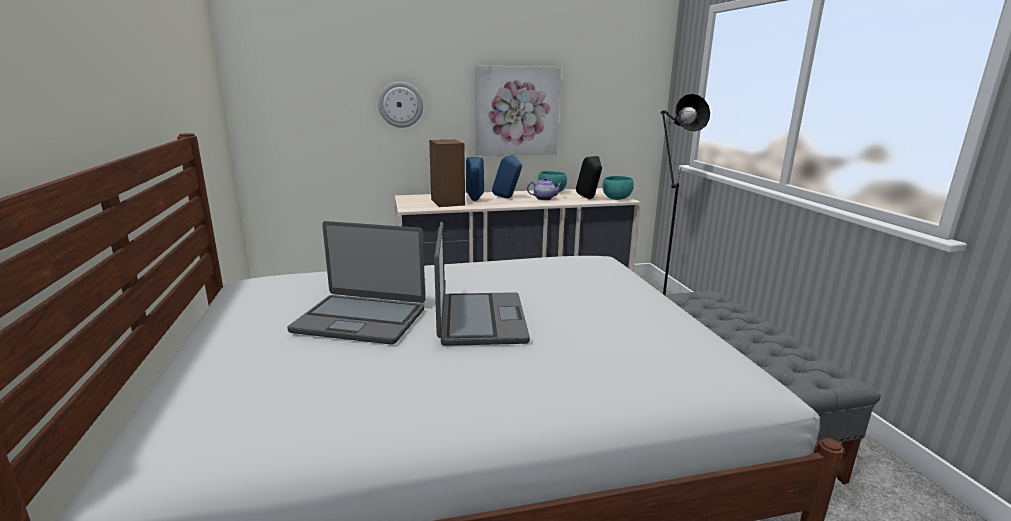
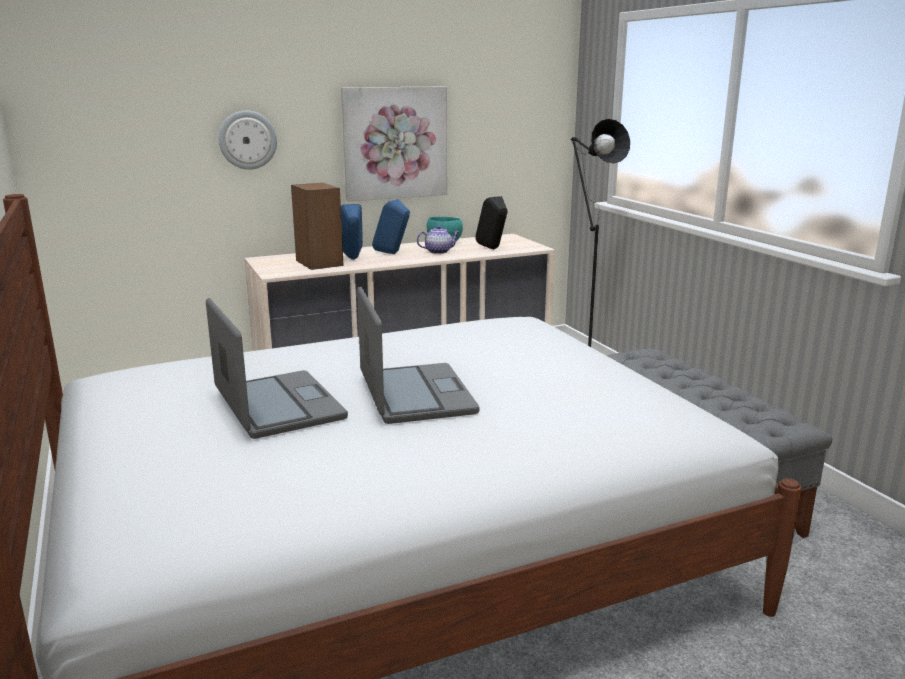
camera: 10 degrees left, 0 degrees up
(361, 319) = (277, 406): laptop -> laptop turned 120 degrees counterclockwise
(616, 199) = (525, 247): turquoise bowl -> none

